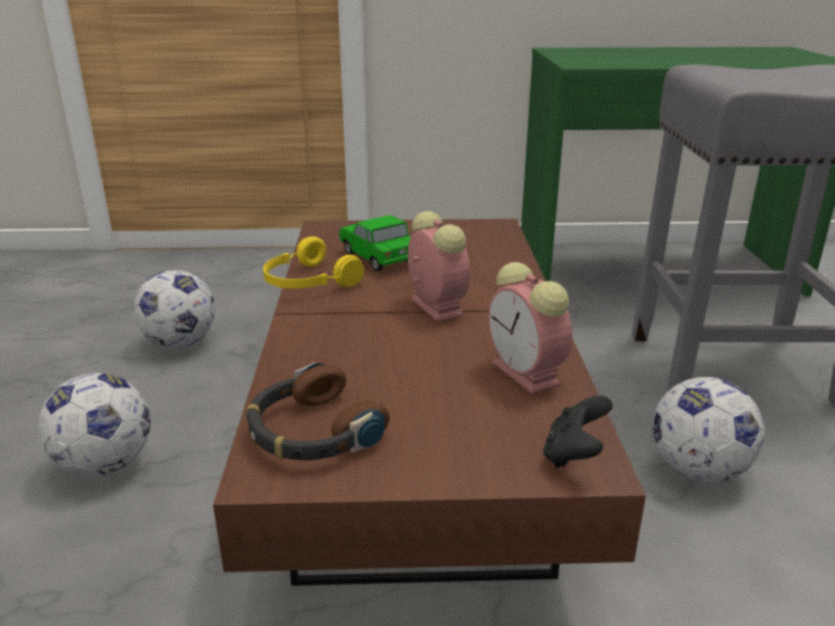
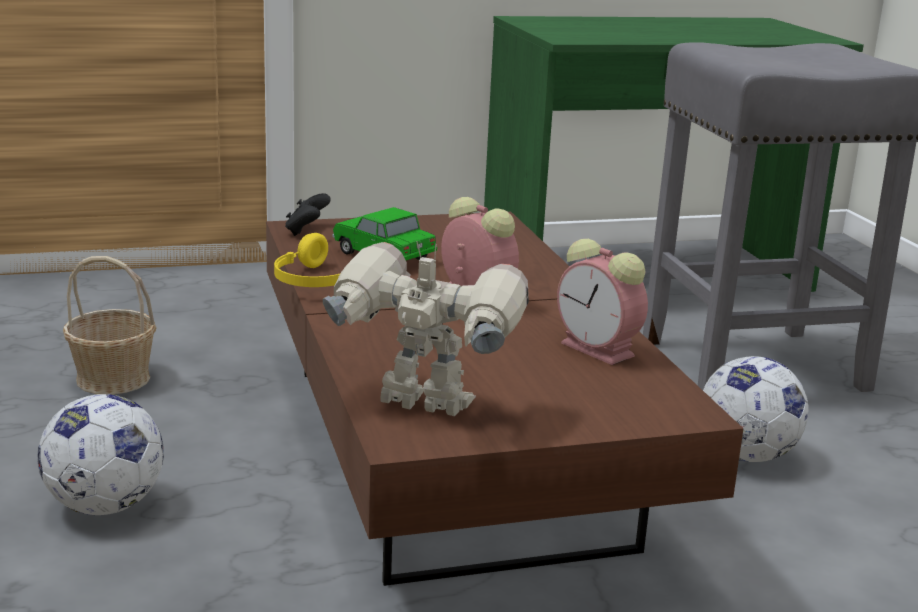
camera: 15 degrees left, 5 degrees down
(180, 343) = (113, 379): football -> basket
(313, 431) = (423, 406): headphones -> toy robot
(574, 455) = (672, 406): black game controller -> black game controller (306, 231)

